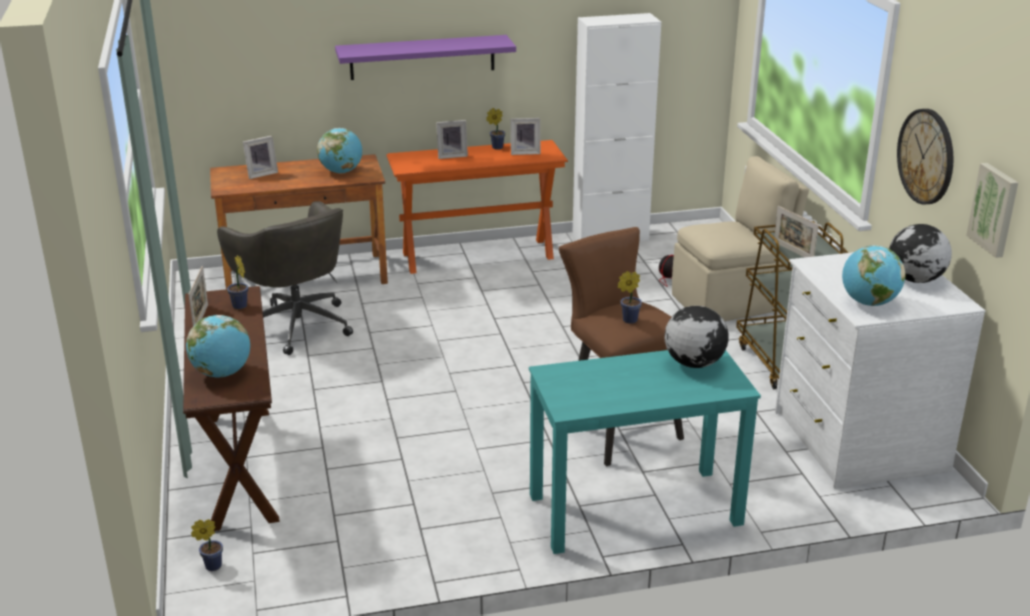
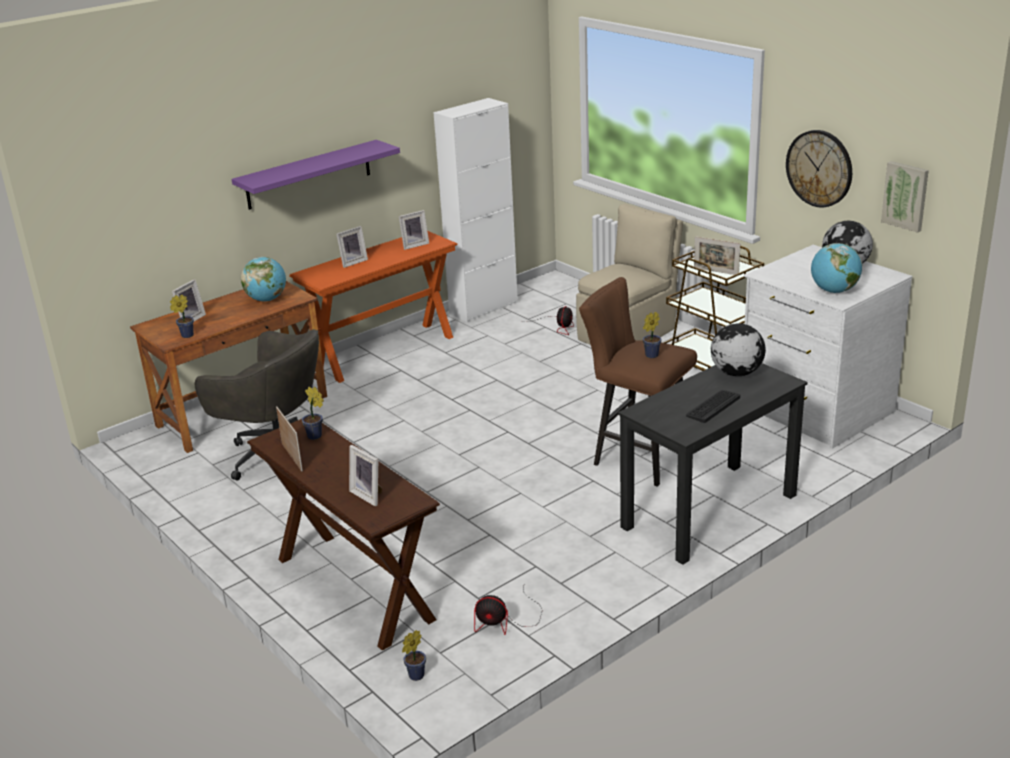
camera: 25 degrees left, 0 degrees up
(222, 373) = (369, 495): globe -> picture frame
(336, 546) = (505, 621): none -> fan
(496, 147) = (383, 246): potted plant -> potted plant (186, 336)
(628, 390) = (713, 406): none -> keyboard
(634, 509) = (709, 511): turquoise desk -> black desk

